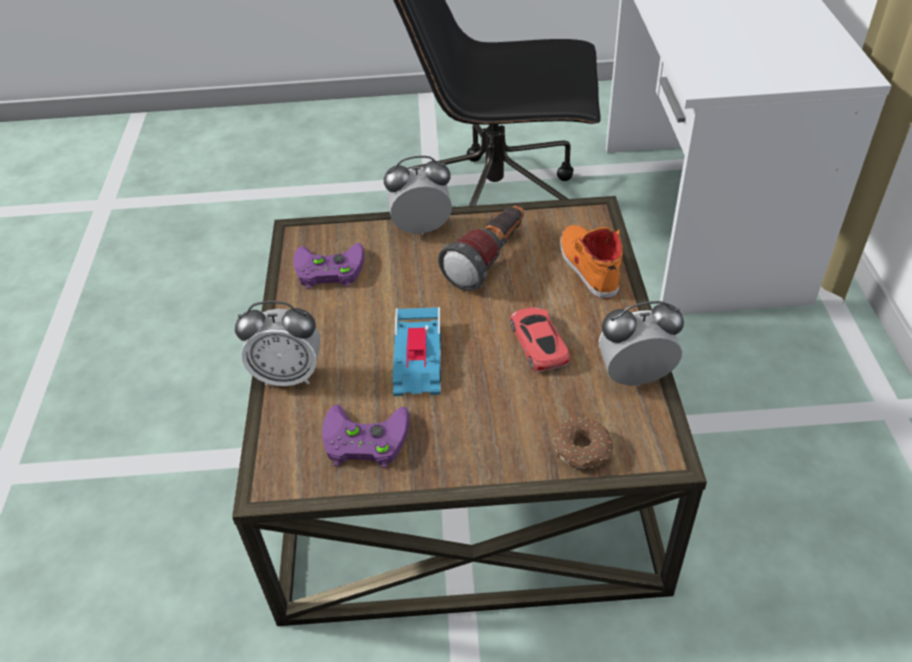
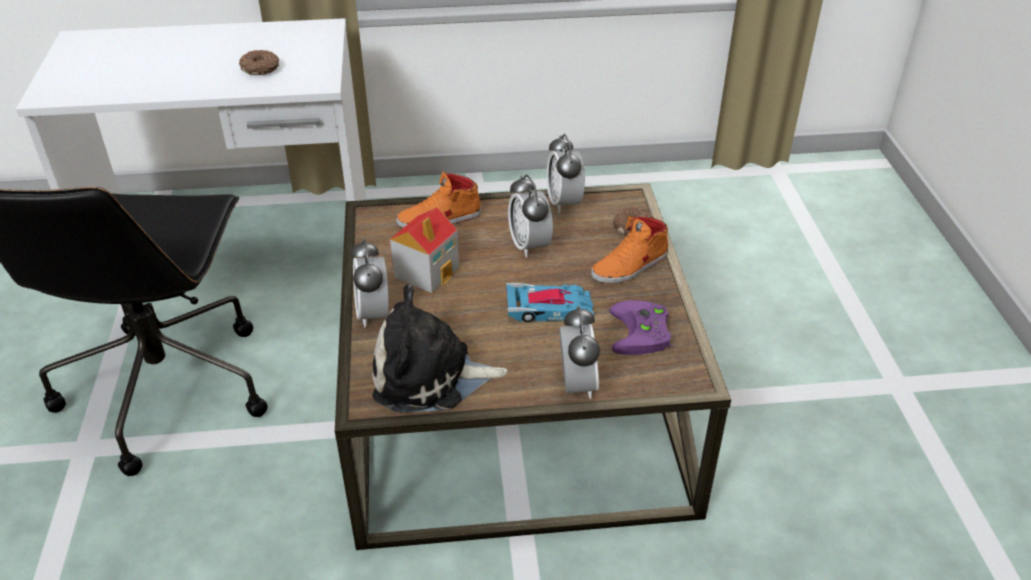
camera: 95 degrees left, 5 degrees down
(327, 270) = (430, 376): purple game controller -> plush toy
(489, 261) = (427, 271): flashlight -> toy house
(493, 438) = (630, 266): none -> orange shoe
(538, 342) = (529, 245): red toy car -> alarm clock
(726, 46) = (260, 69): none -> donut

